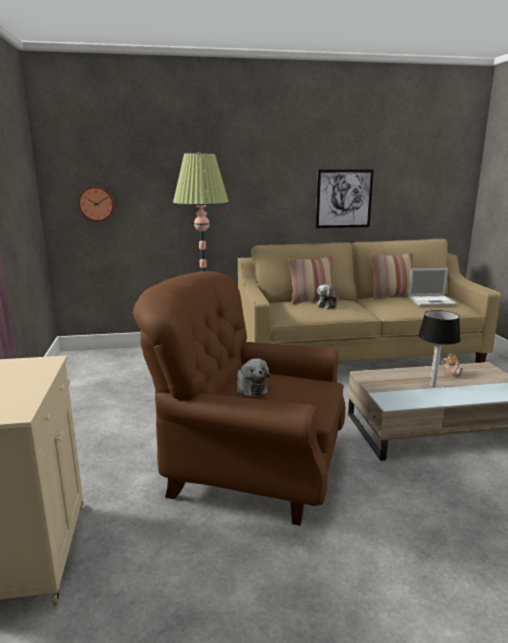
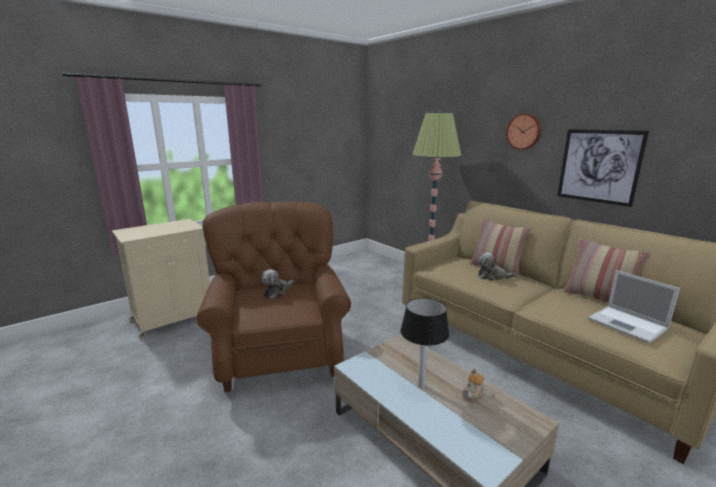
camera: 60 degrees right, 0 degrees up
(96, 203) = (392, 150): wall clock -> wall clock (524, 131)

